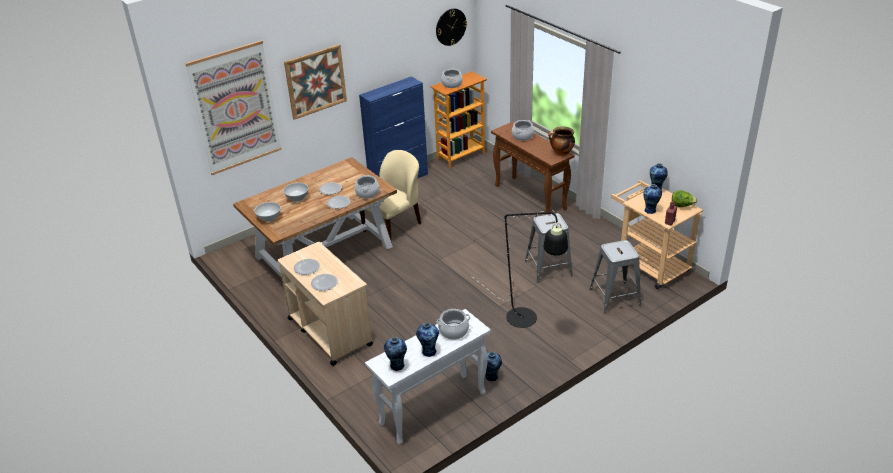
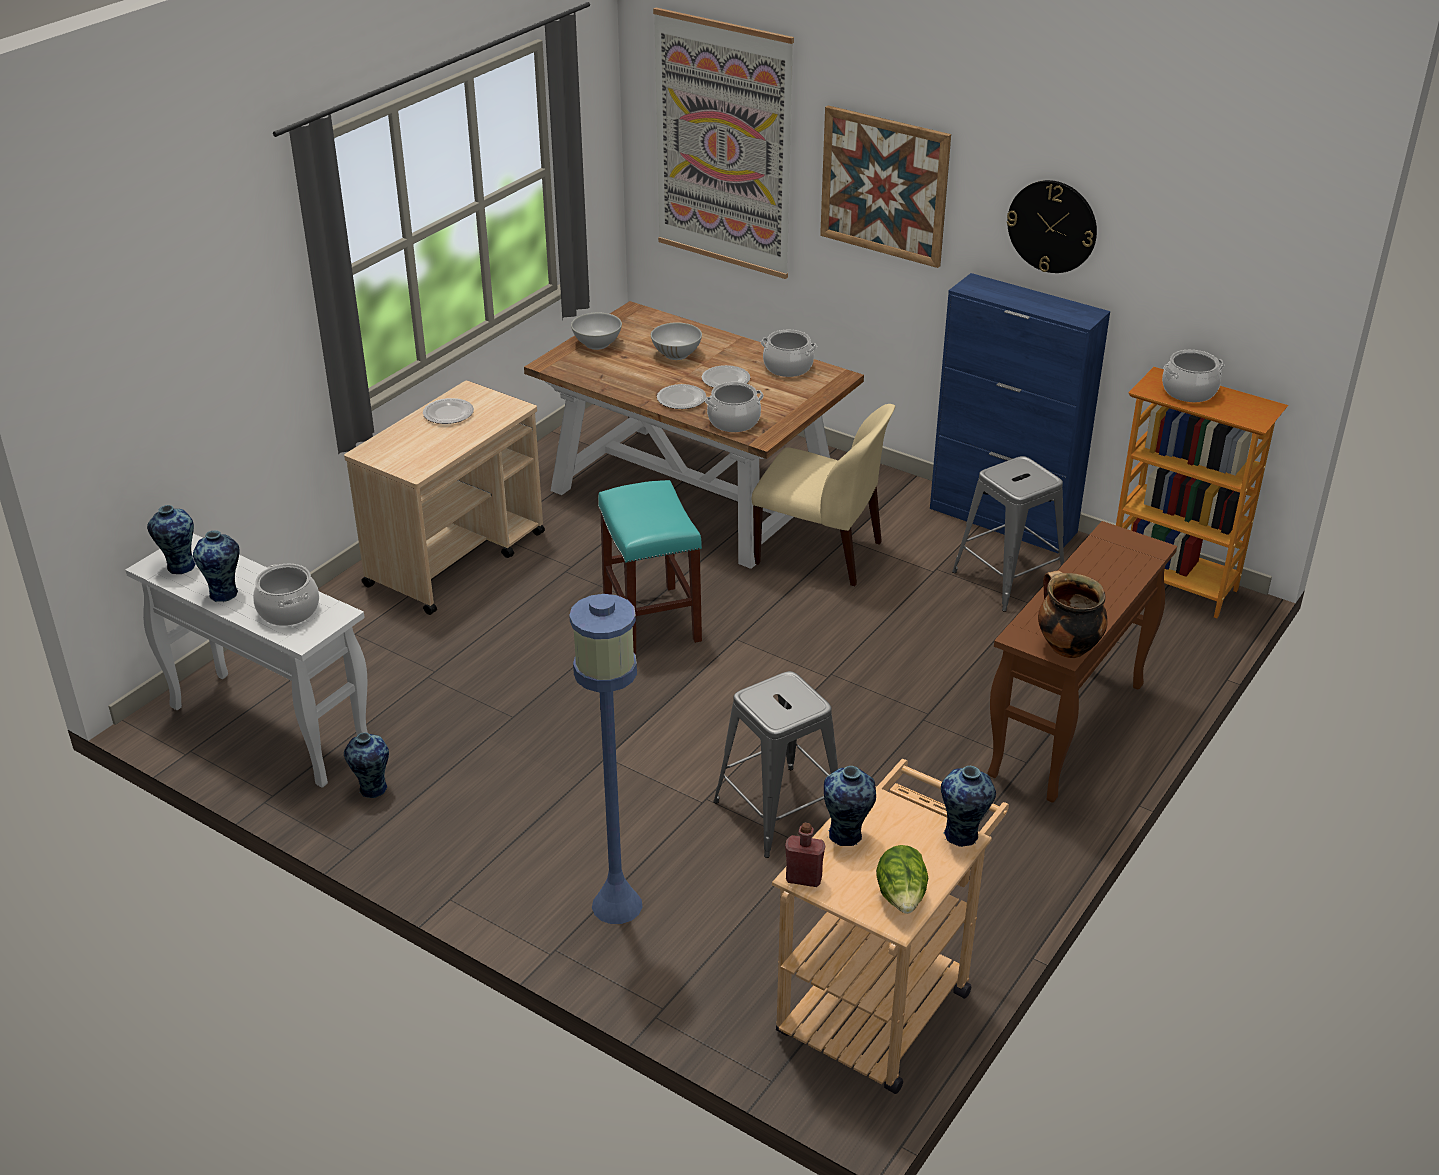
camera: 70 degrees right, 0 degrees up
(324, 283) = (406, 441): plate -> none
(414, 279) = (653, 620): none -> turquoise stool
(450, 27) = (1256, 255): wall clock -> wall clock (1052, 226)
(523, 136) = (1109, 573): cooking pot -> cooking pot (788, 367)
(527, 321) = (565, 809): black floor lamp -> none
(586, 316) = (616, 905): none -> blue floor lamp
(615, 297) = (710, 949): grey stool -> grey stool (1008, 579)

